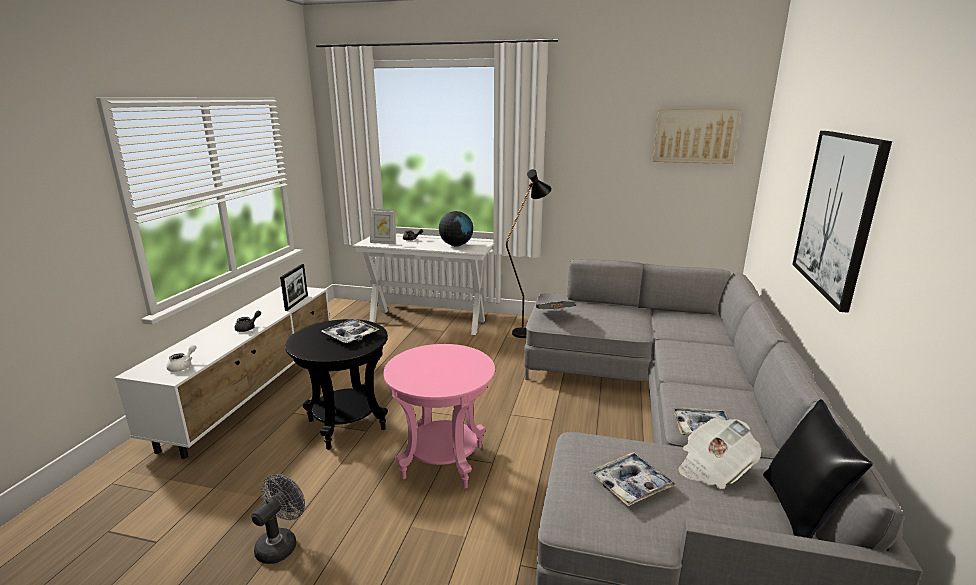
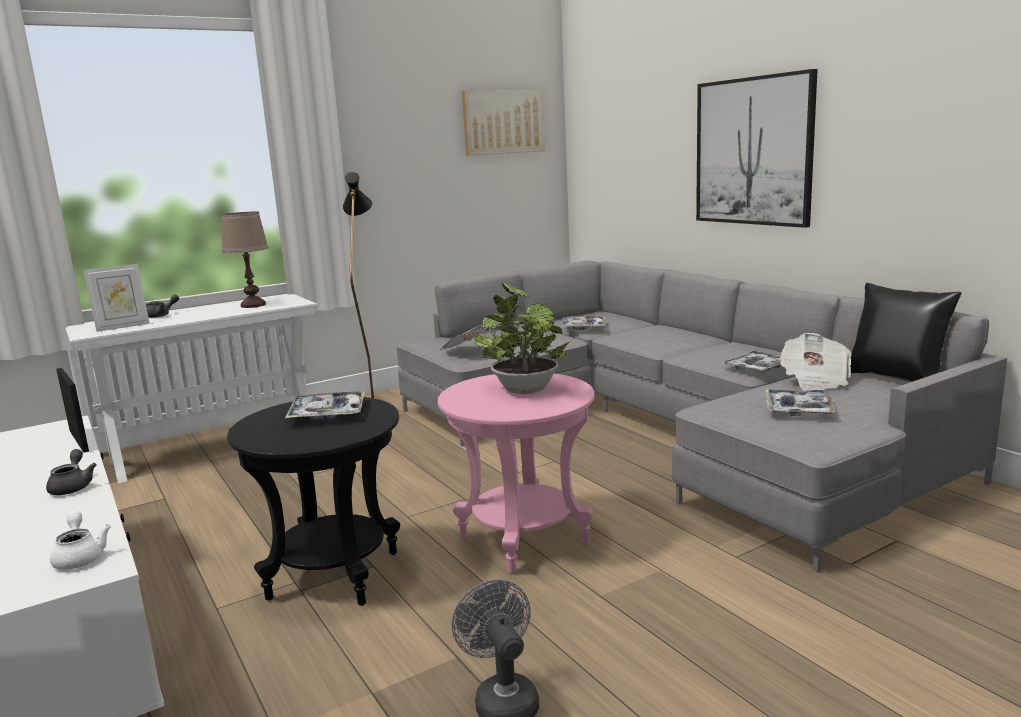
camera: 45 degrees left, 5 degrees down
(450, 366) = (523, 388): none -> potted plant
(456, 245) = (253, 305): globe -> brown table lamp
(667, 326) = (583, 327): none -> tray

